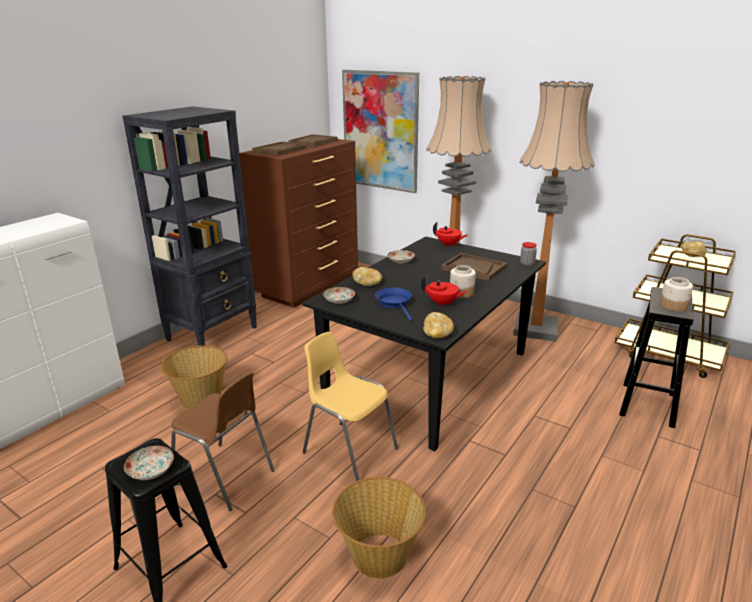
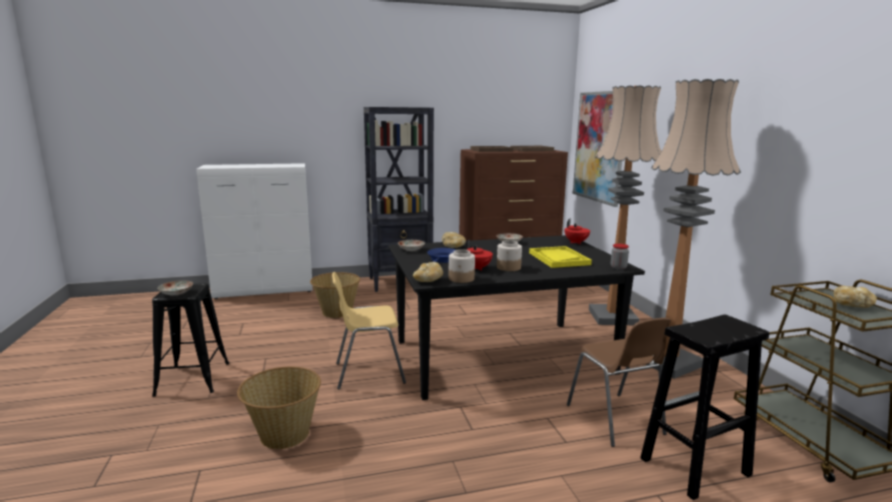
camera: 40 degrees right, 10 degrees down
(224, 477) = (283, 353): brown chair -> brown chair (615, 420)
(349, 450) = (368, 372): yellow chair -> yellow chair turned 90 degrees counterclockwise
(473, 268) = (558, 258): brown tray -> yellow tray
(674, 306) = (711, 332): jar -> jar (461, 279)

